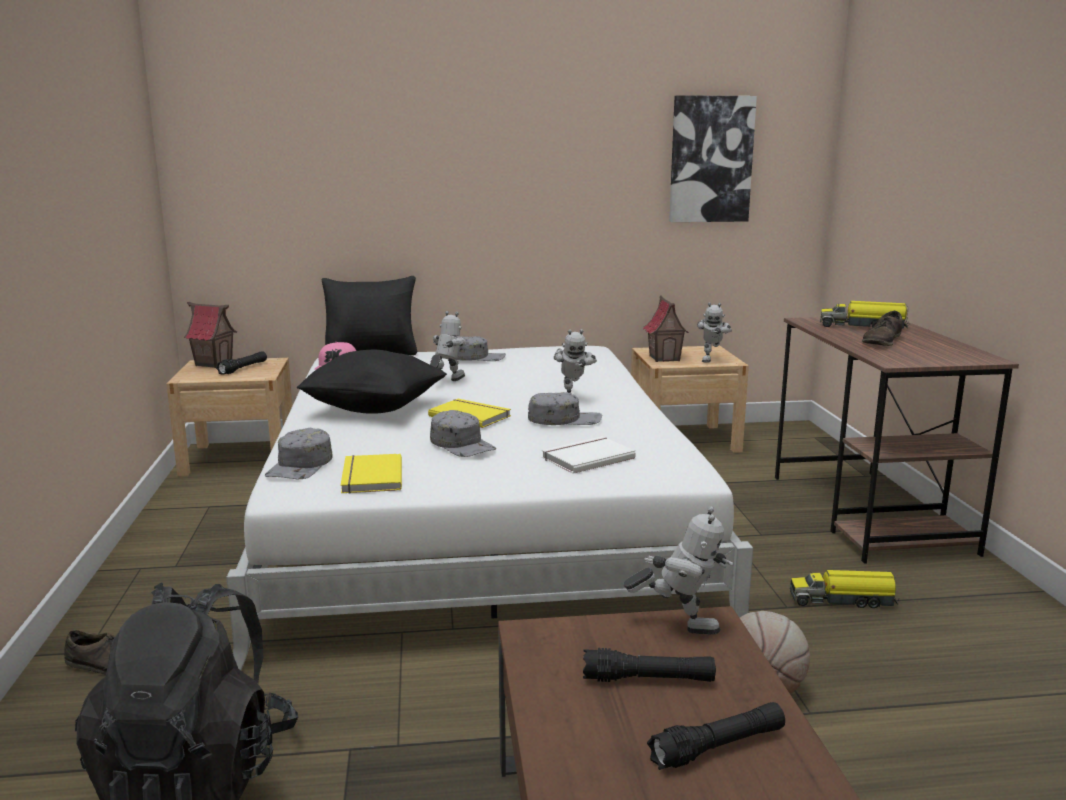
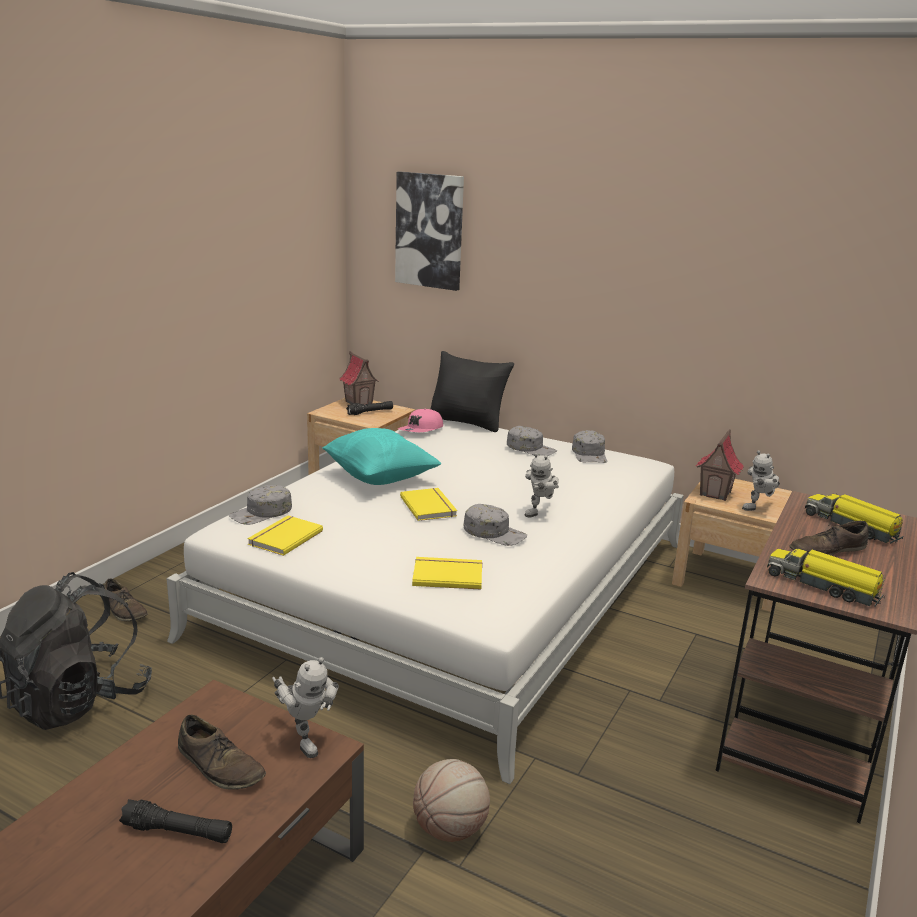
camera: 35 degrees right, 5 degrees up
(374, 409) = (379, 478): black pillow -> turquoise pillow
(447, 381) = (471, 467): toy robot -> none
(463, 444) = (382, 531): grey cap -> grey cap (590, 454)
(586, 457) = (447, 575): white book -> yellow book
(648, 679) = (220, 765): black flashlight -> brown shoe
(710, 159) = (821, 296): picture -> picture (430, 230)
(843, 600) = (637, 793): toy truck -> toy truck (823, 586)

